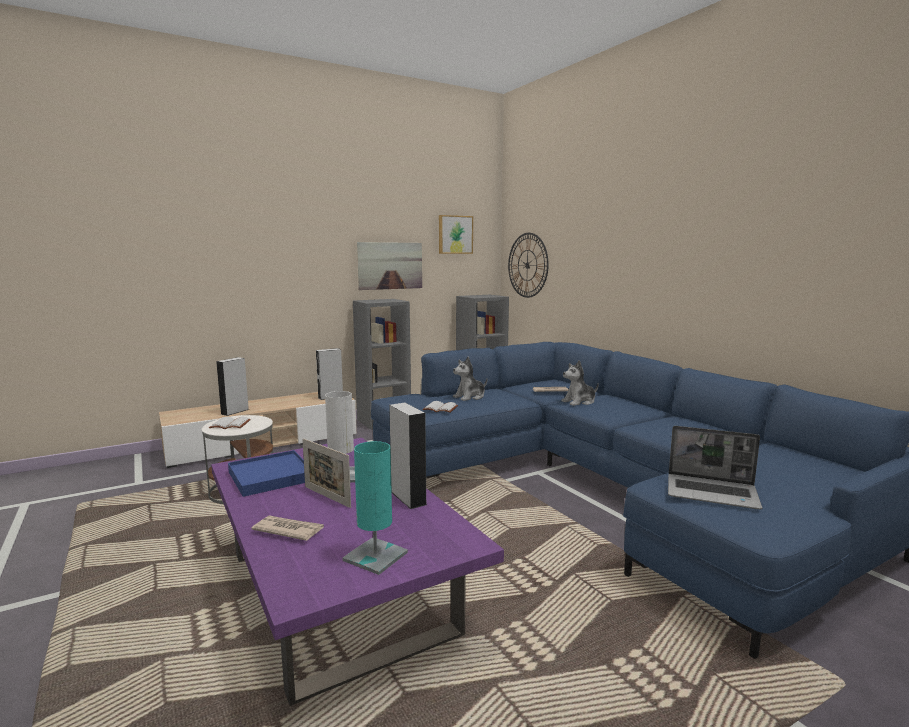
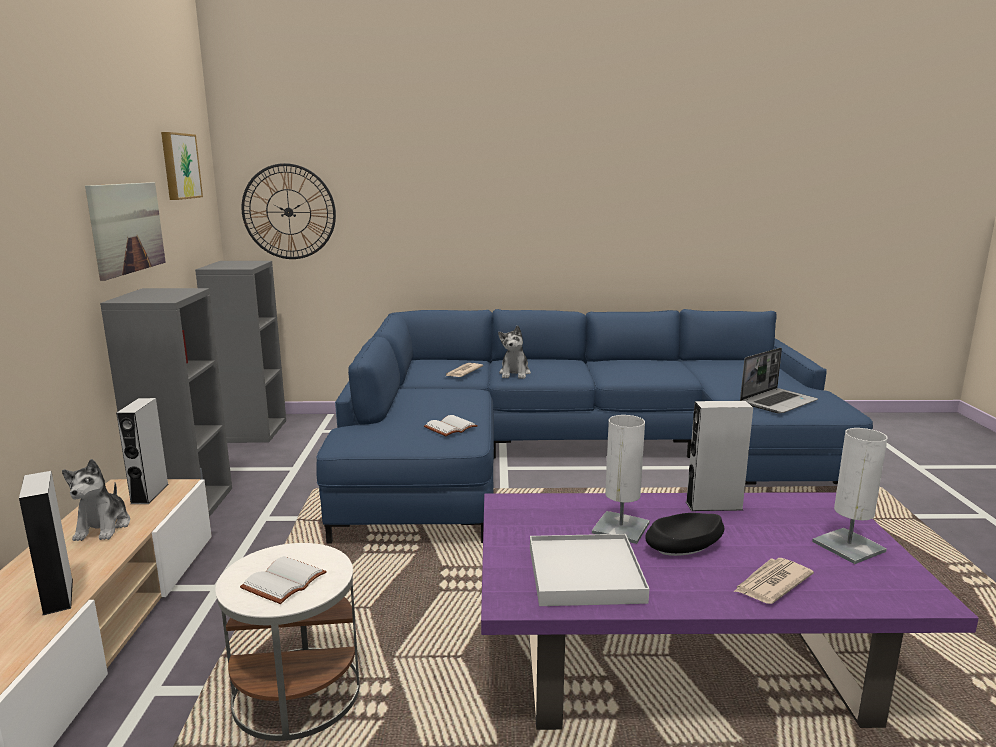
camera: 60 degrees left, 5 degrees up
(271, 476) = (584, 574): blue tray -> white tray
(327, 497) = (684, 547): picture frame -> black bowl
(375, 556) = (848, 546): turquoise table lamp -> white table lamp
(470, 397) = (424, 405): plush toy -> plush toy (103, 527)

